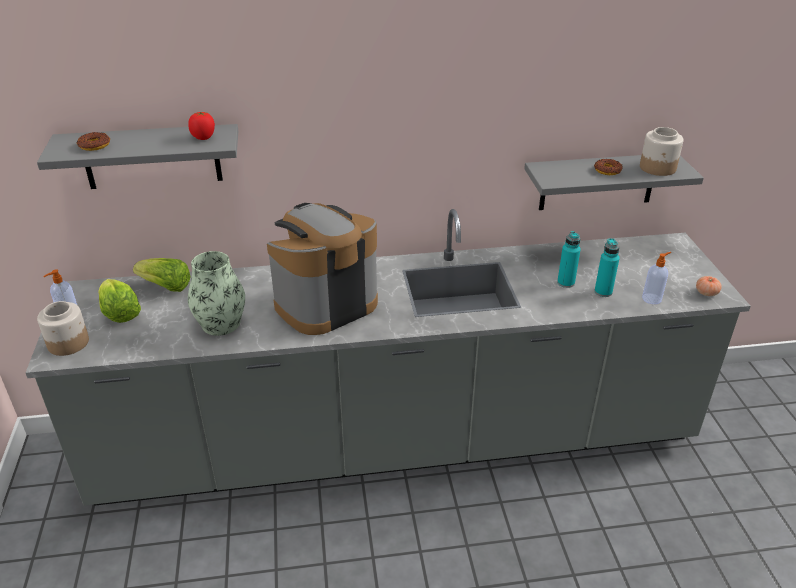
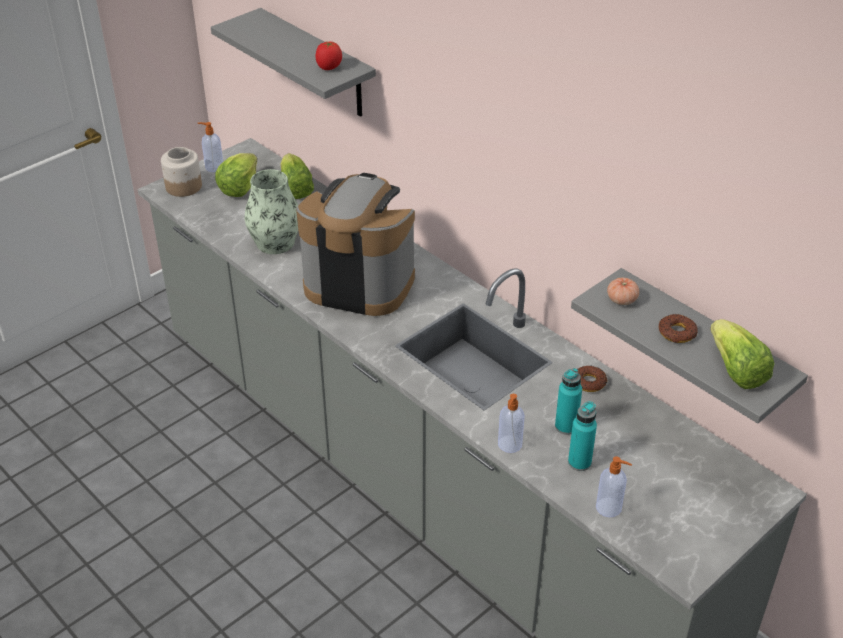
camera: 55 degrees right, 5 degrees up
(94, 145) = (260, 32): donut -> donut (589, 382)
(564, 311) = (509, 445): none -> soap dispenser
(658, 168) = (735, 370): jar -> lettuce
(706, 293) = (675, 553): tomato -> tomato (621, 300)

